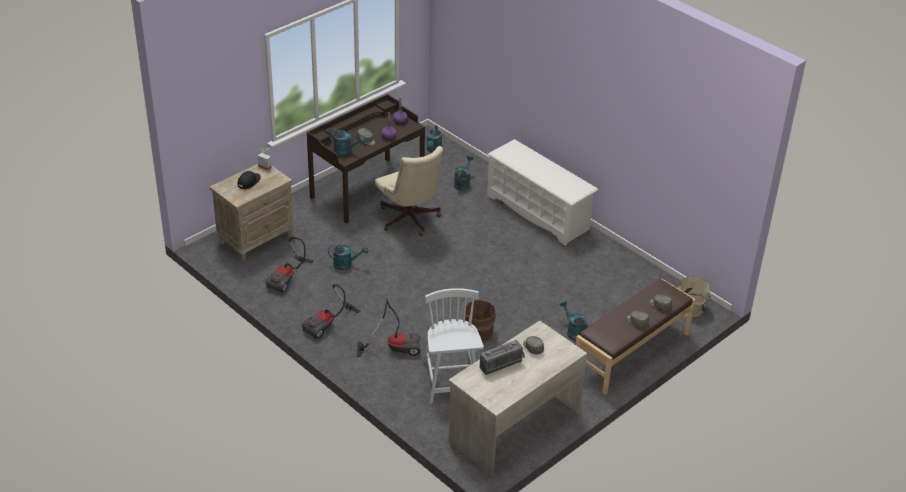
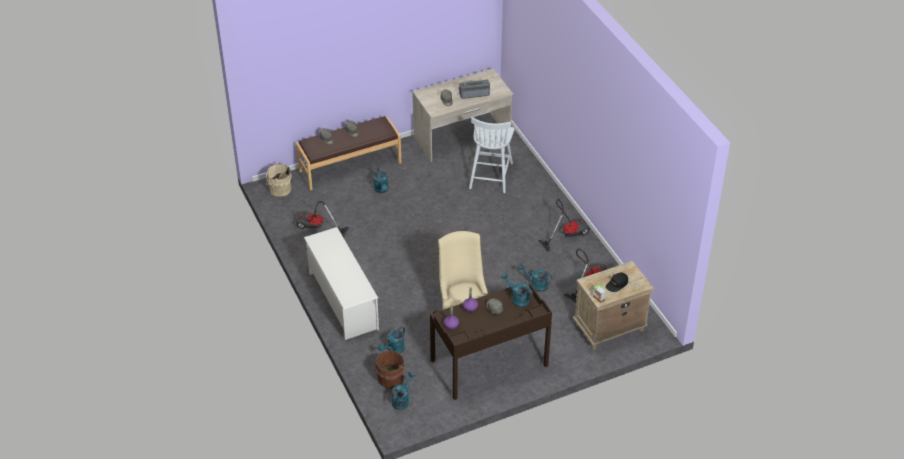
camera: 160 degrees left, 5 degrees up
(395, 347) = (521, 206): vacuum cleaner -> vacuum cleaner (317, 228)
(478, 333) = (454, 204): brown bucket -> brown bucket (391, 377)

